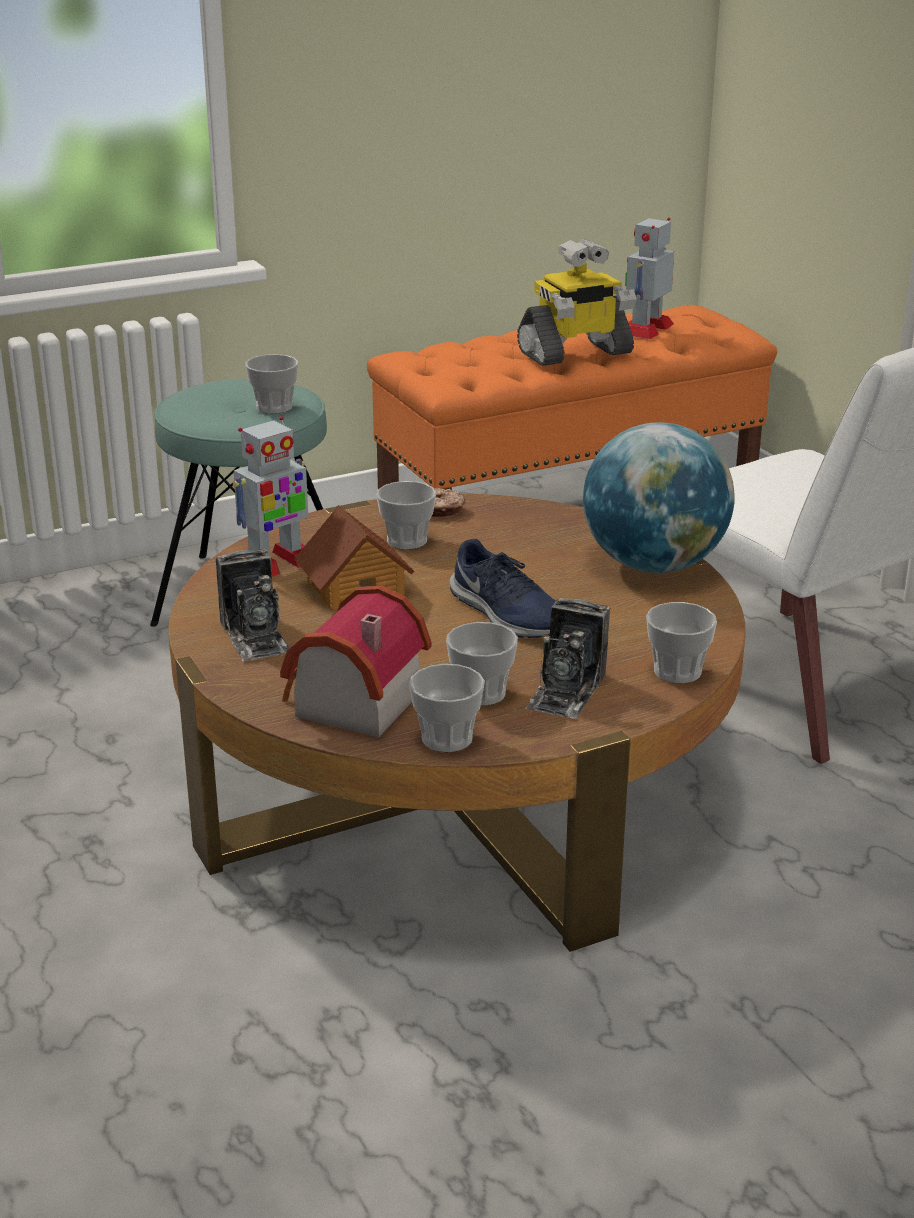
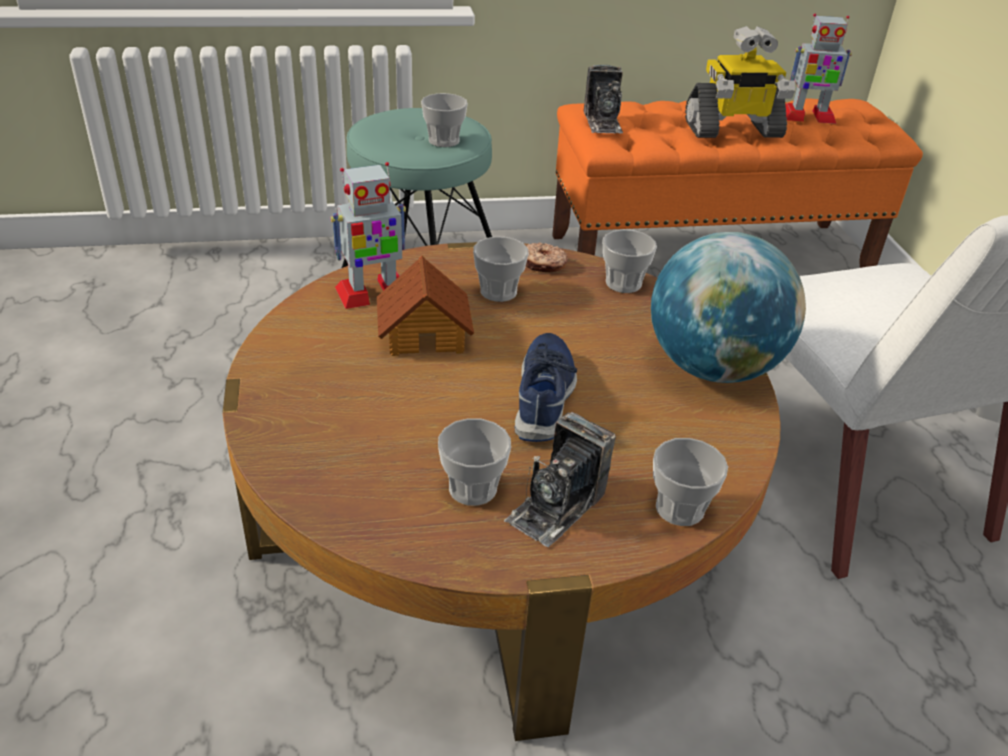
camera: 15 degrees right, 10 degrees up
(255, 637) = (308, 370): camera -> camera (603, 122)
(349, 704) = (343, 471): toy house -> none
(447, 738) = (409, 540): cup -> cup (623, 283)
(507, 615) = (545, 396): blue shoe -> blue shoe turned 150 degrees counterclockwise
(646, 329) = (807, 116): toy robot -> toy robot turned 135 degrees counterclockwise

